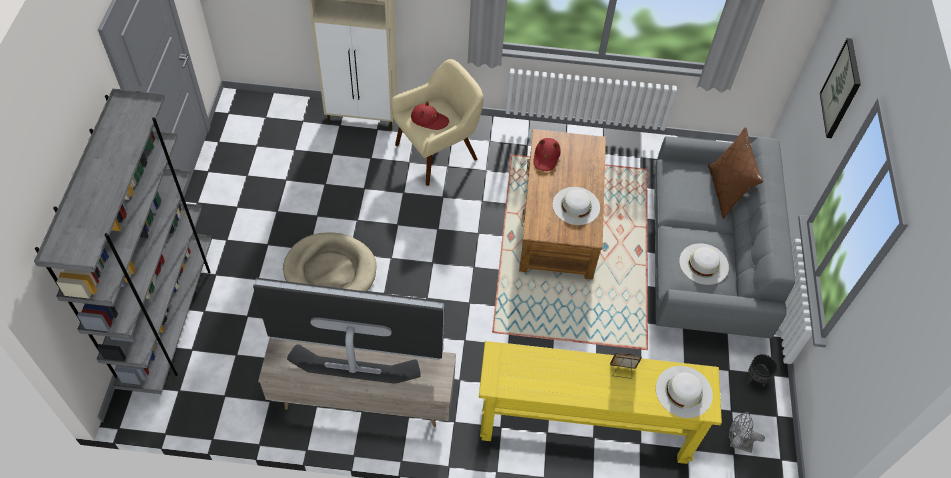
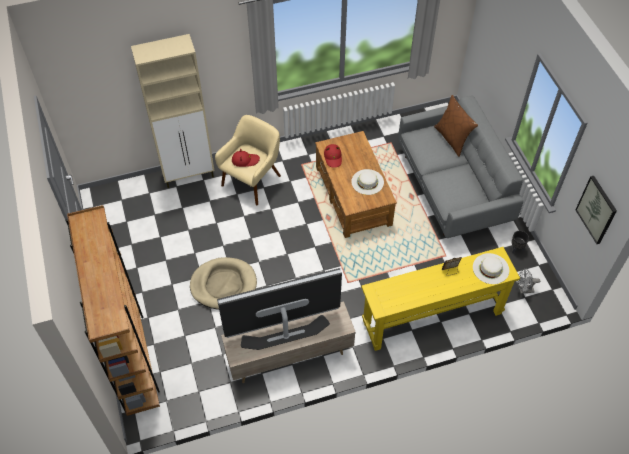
camera: 20 degrees left, 0 degrees up
(170, 318) = (133, 358): grey bookcase -> brown bookcase
(703, 264) = (461, 189): white hat -> none
(841, 89) = (507, 53): picture -> picture (597, 209)

